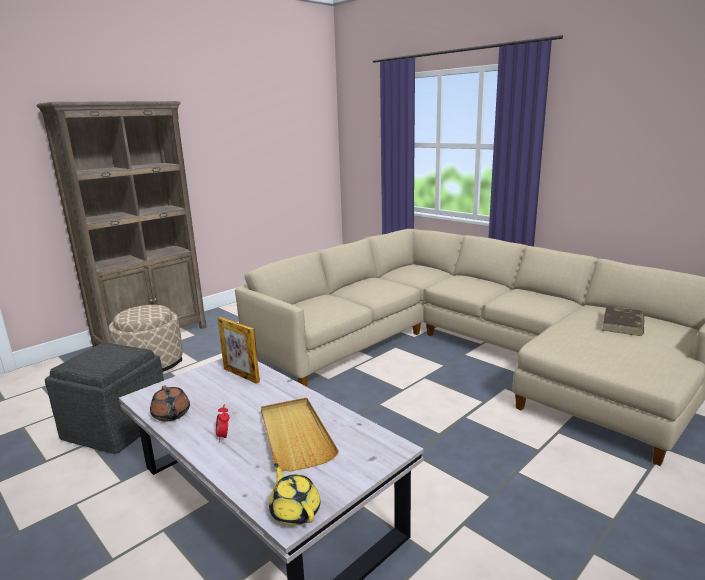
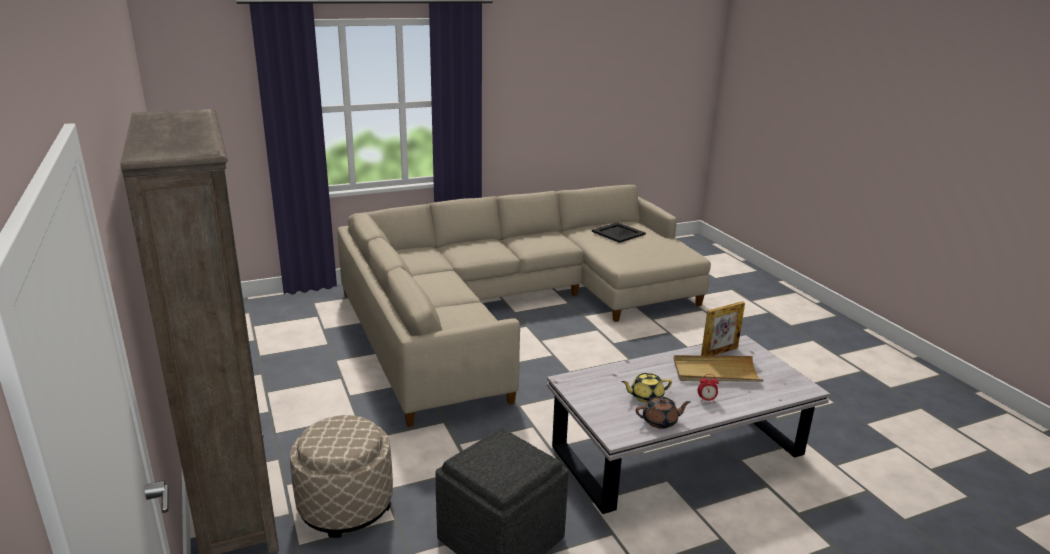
camera: 70 degrees left, 5 degrees up
(241, 375) = (603, 381): picture frame -> picture frame (719, 352)
(295, 511) = (799, 385): yellow teapot -> yellow teapot (645, 396)
(623, 324) = (618, 233): brown book -> black tray

